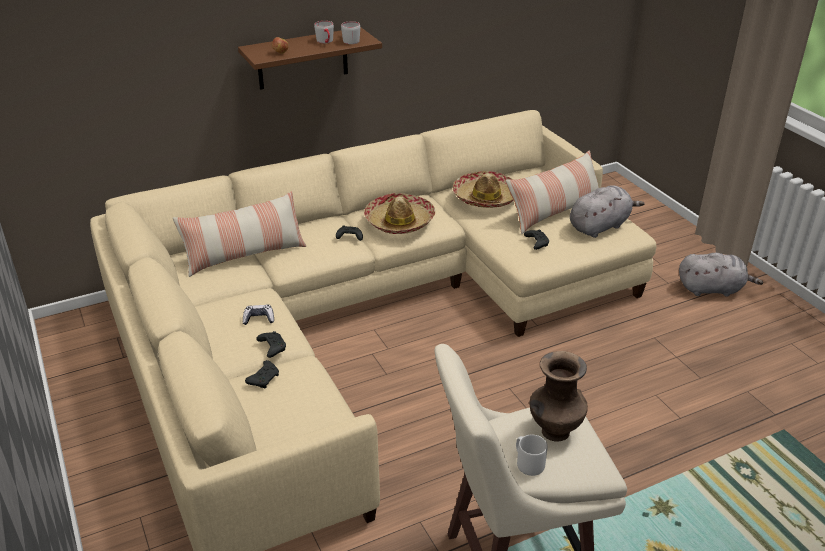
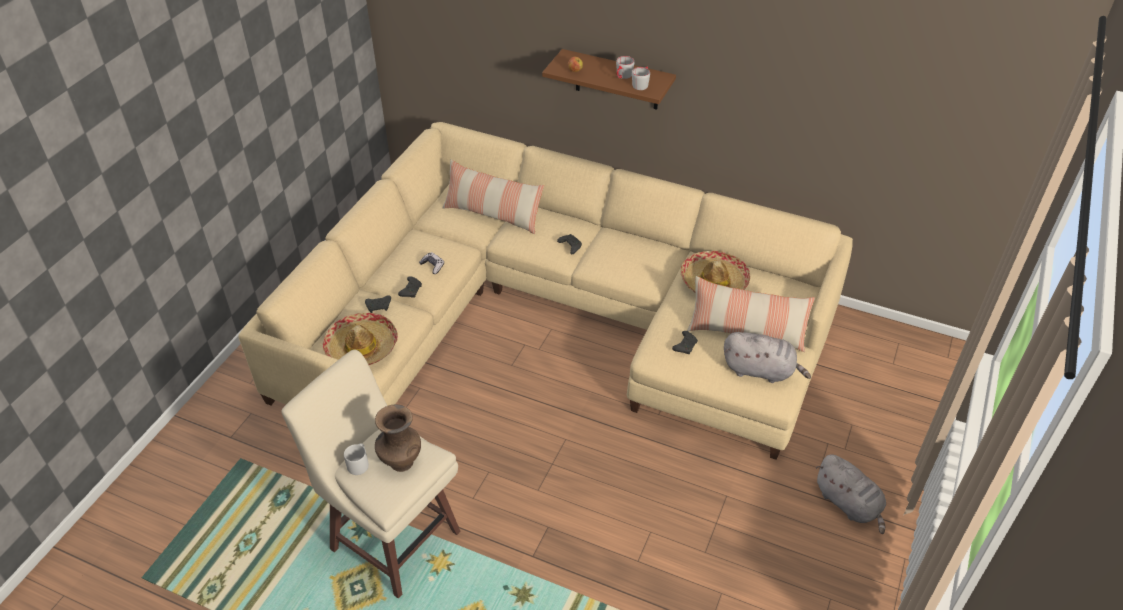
camera: 50 degrees right, 10 degrees up
(399, 221) = (621, 258): hat -> hat (362, 347)

